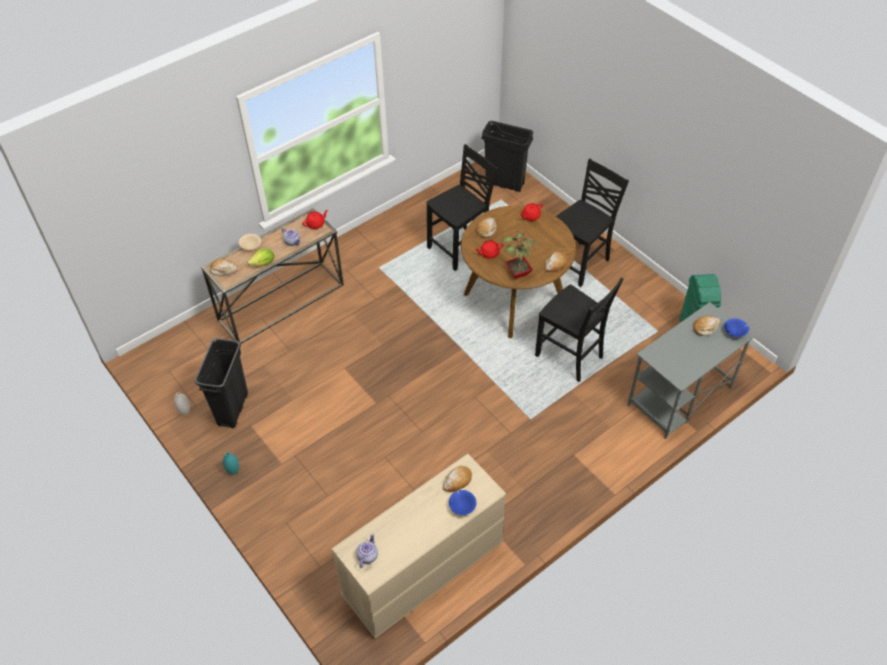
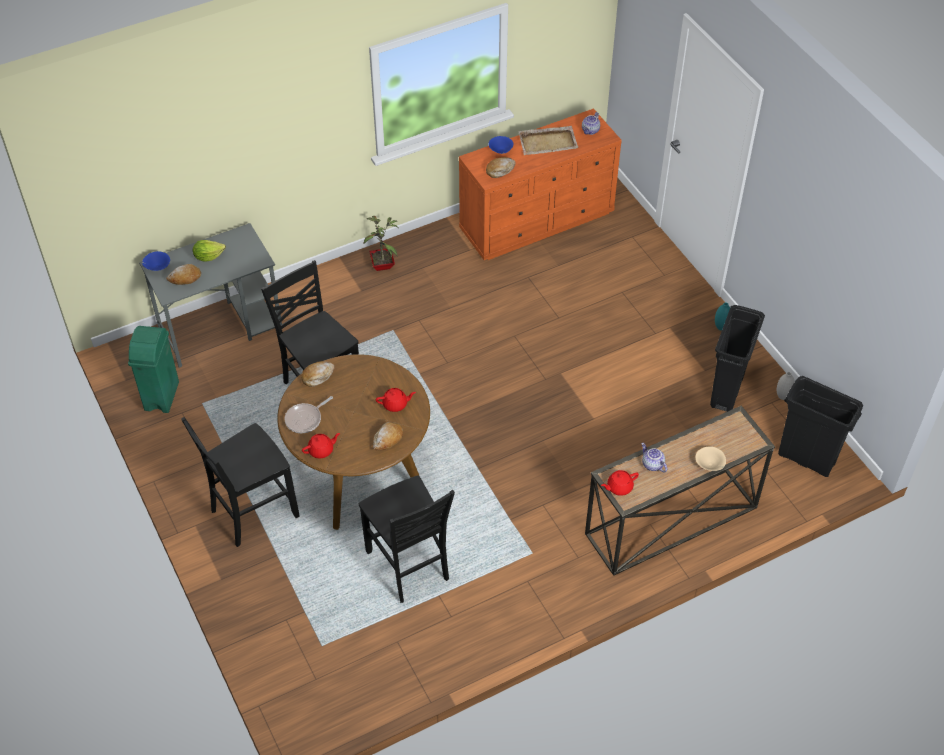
camera: 170 degrees left, 0 degrees up
(224, 270) = (743, 437): bread -> none
(263, 264) = (691, 437): lettuce -> lettuce (208, 256)
(412, 529) = (548, 142): none -> beige tray
(422, 570) = (538, 221): beige dresser -> orange dresser
(460, 248) = (409, 566): black chair -> black chair turned 90 degrees counterclockwise
(505, 183) = (304, 678): black trash can -> black trash can (805, 459)
(517, 273) = (369, 372): potted plant -> potted plant (383, 265)
(551, 234) = (305, 419): none -> frying pan

